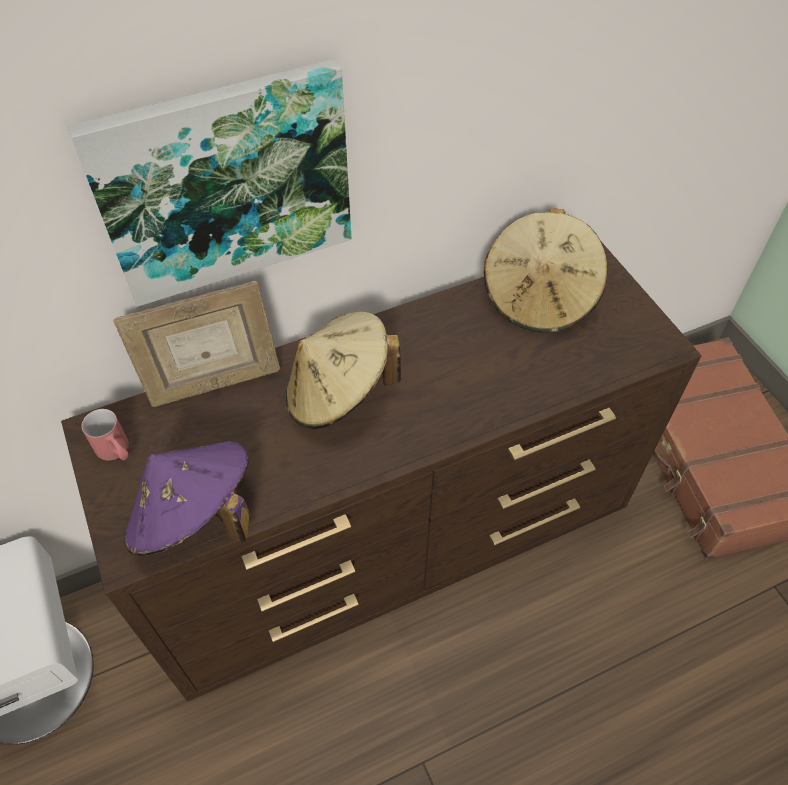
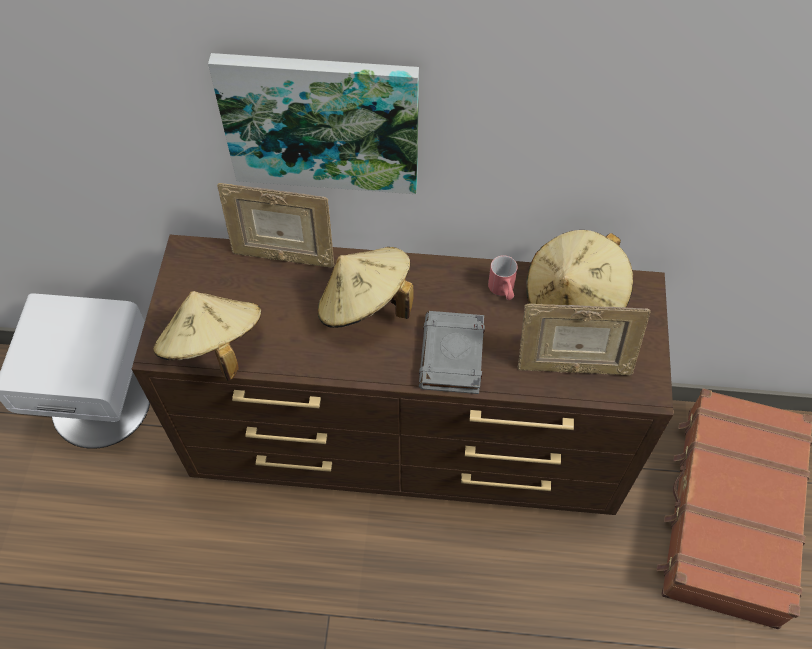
camera: 30 degrees right, 5 degrees up
(116, 452) = (191, 275): red mug -> red mug (503, 291)
(196, 519) = (214, 348): purple hat -> beige hat
(463, 401) = (452, 356): none -> grey book
(583, 355) = (572, 366): none -> picture frame

